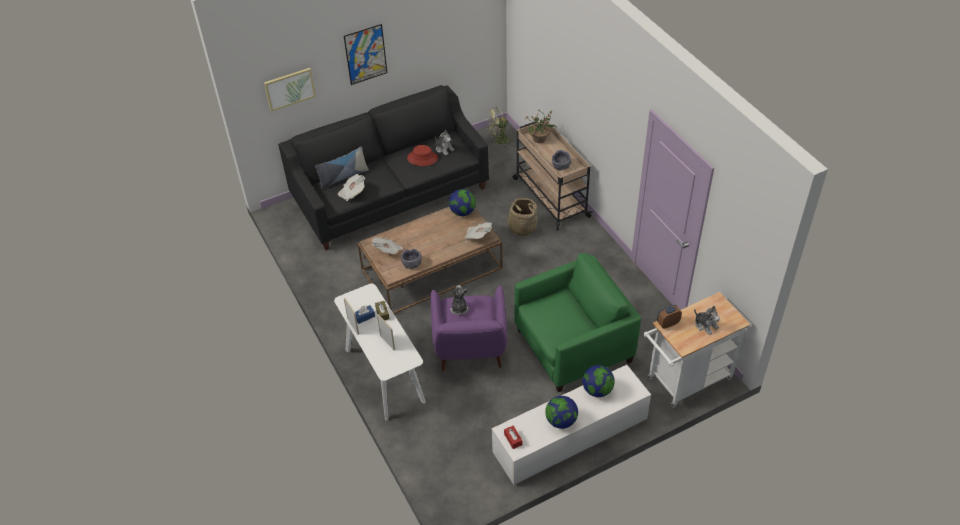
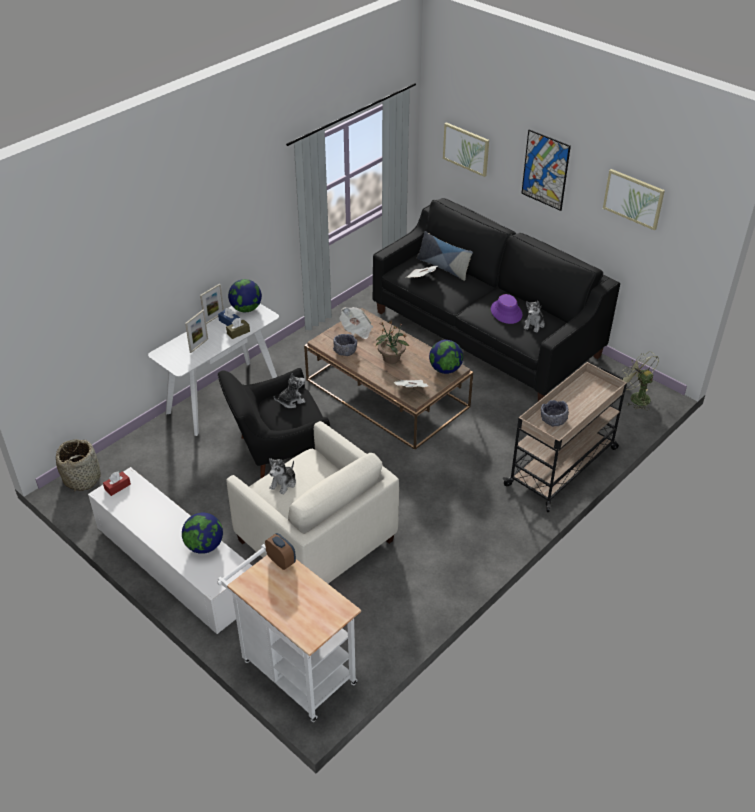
camera: 70 degrees right, 5 degrees down
(422, 158) = (506, 312): red hat -> purple hat
(439, 25) = (633, 198): none -> picture
(470, 350) = (278, 452): purple armchair -> black armchair
(522, 227) = (493, 452): basket -> basket (82, 478)
(540, 139) = (592, 390): potted plant -> potted plant (391, 359)
(561, 421) = (151, 522): globe -> globe (246, 309)
(573, 346) = (315, 540): green armchair -> beige armchair
(705, 325) = (290, 602): plush toy -> plush toy (283, 483)

